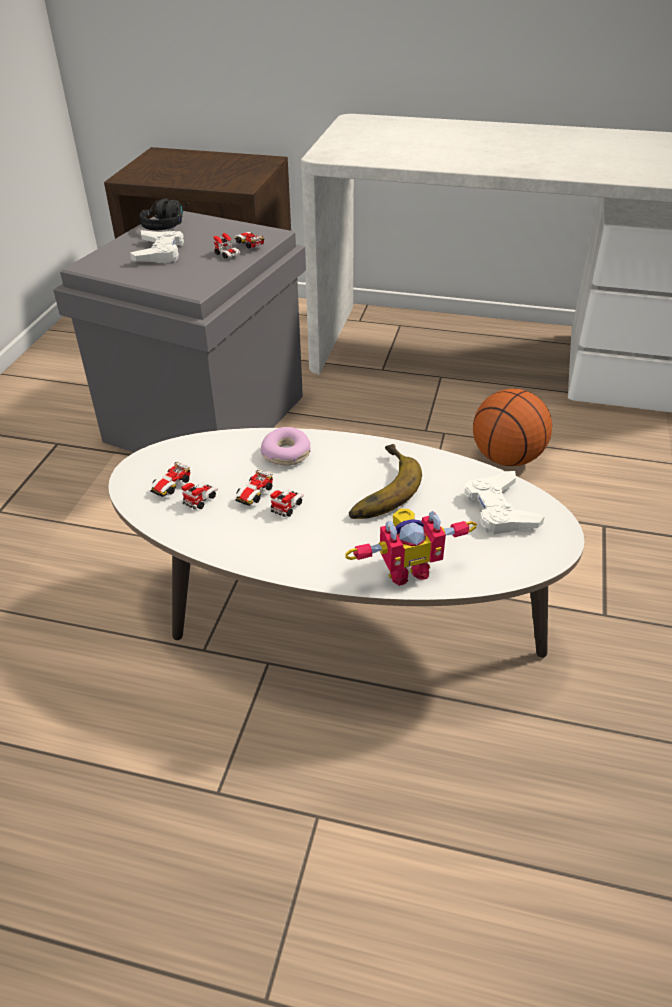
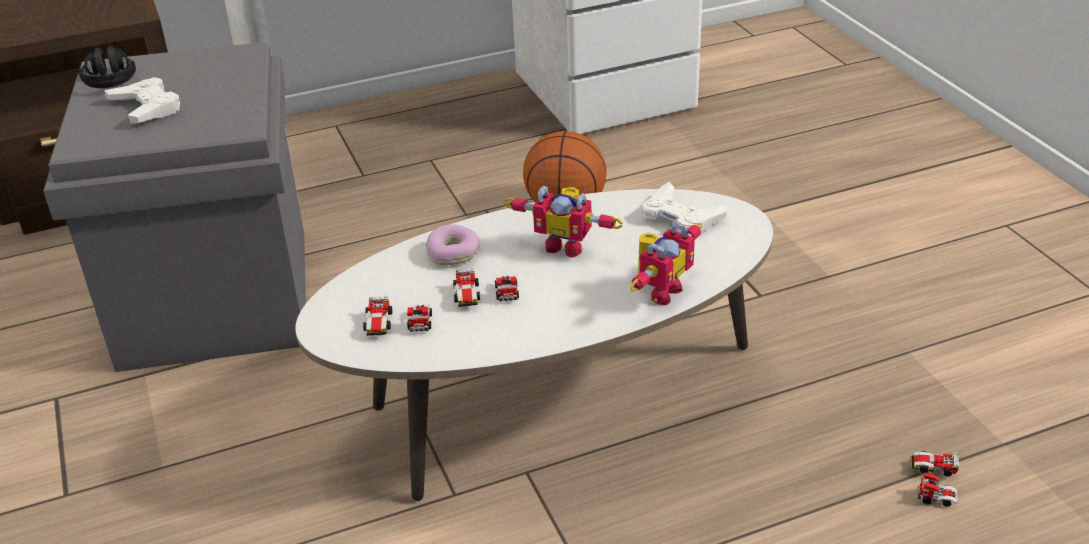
camera: 35 degrees left, 5 degrees down
(238, 250) = (235, 77): toy car -> toy car (933, 483)
(376, 488) = (566, 245): banana -> toy robot

